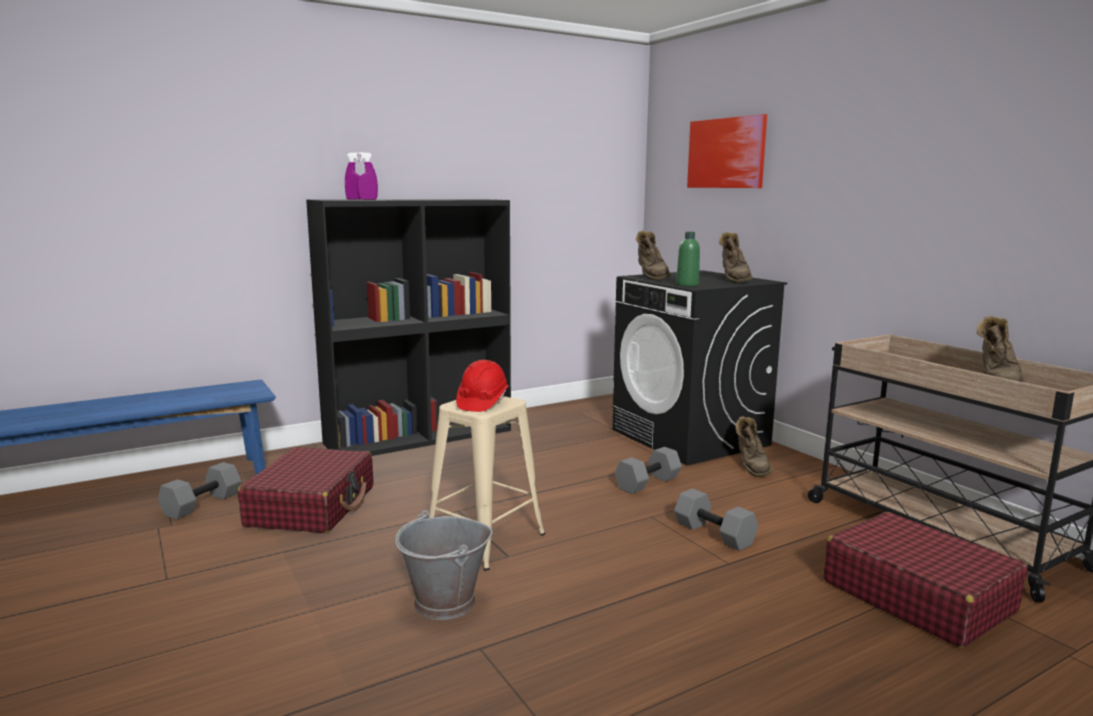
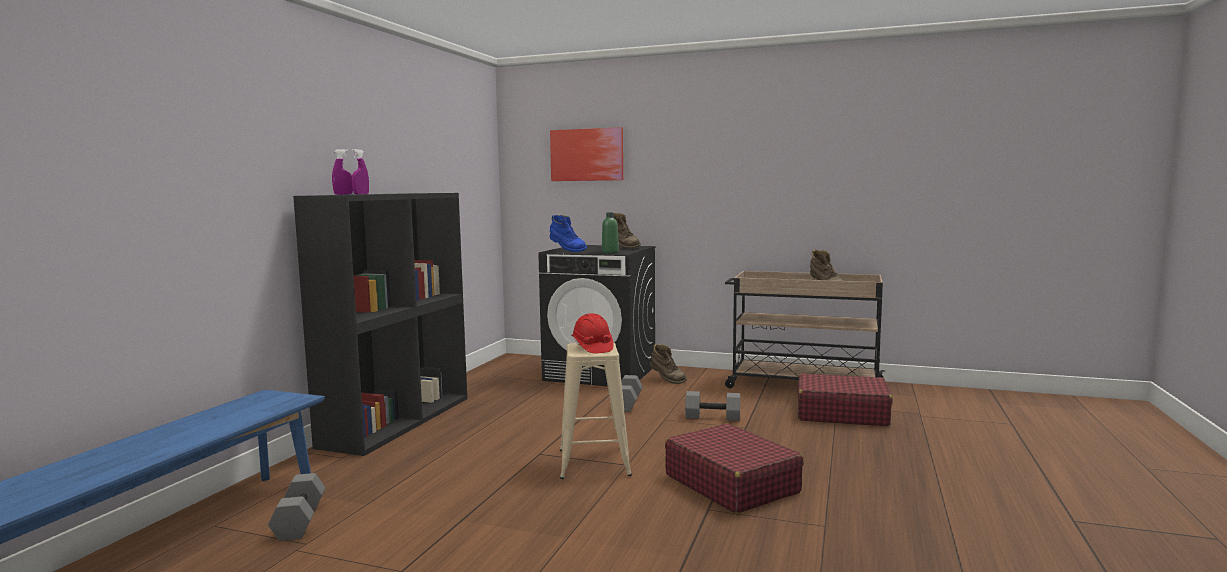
camera: 40 degrees left, 5 degrees down
(312, 506) = (415, 488): red suitcase -> red suitcase (731, 484)
(444, 603) = (643, 499): grey bucket -> none
(651, 277) = (566, 251): brown boot -> blue boot

